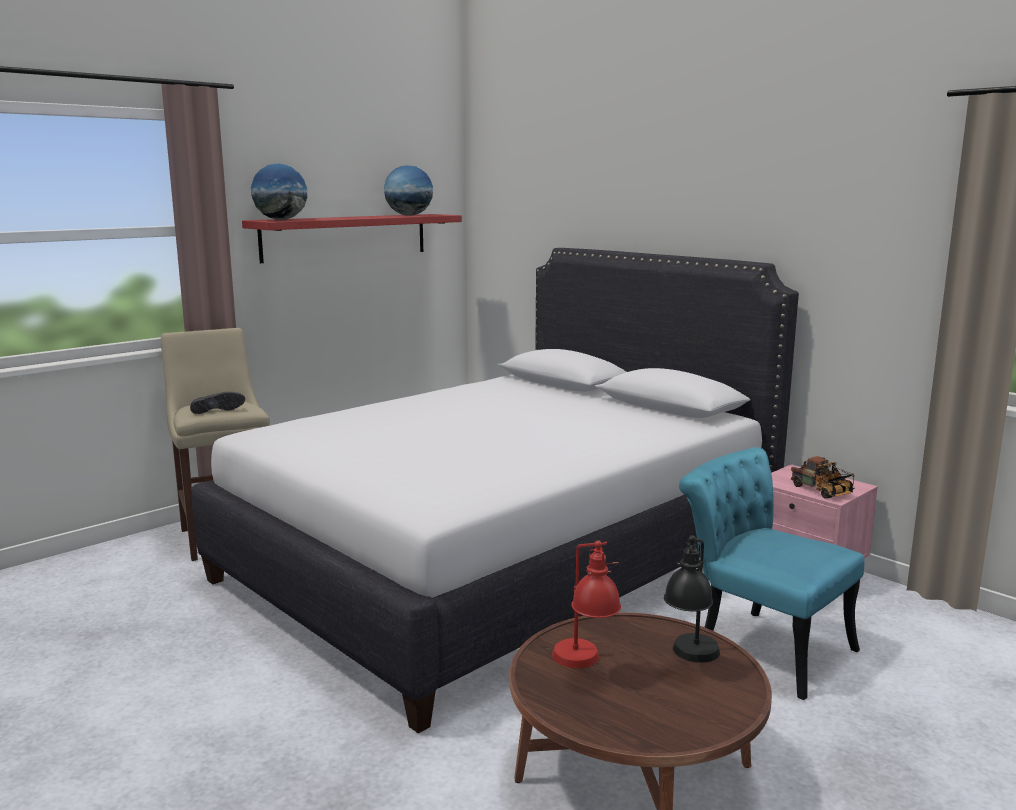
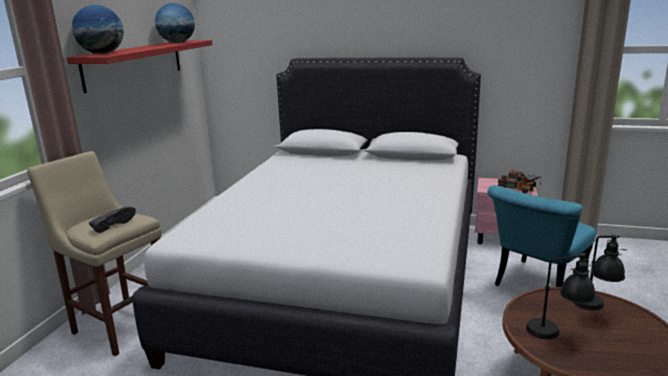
camera: 30 degrees left, 5 degrees up
(585, 666) = (557, 334): red table lamp -> black table lamp
(760, 646) = (536, 287): turquoise chair -> turquoise chair turned 60 degrees counterclockwise

